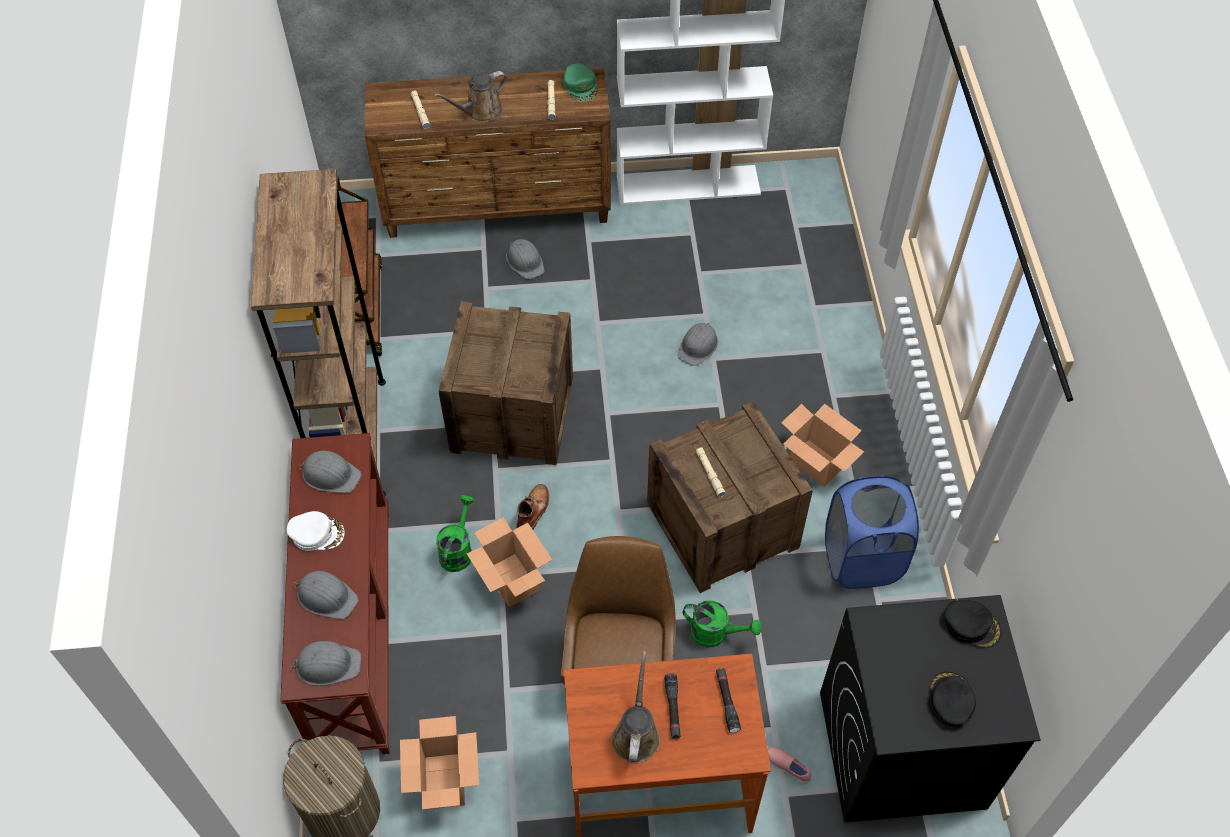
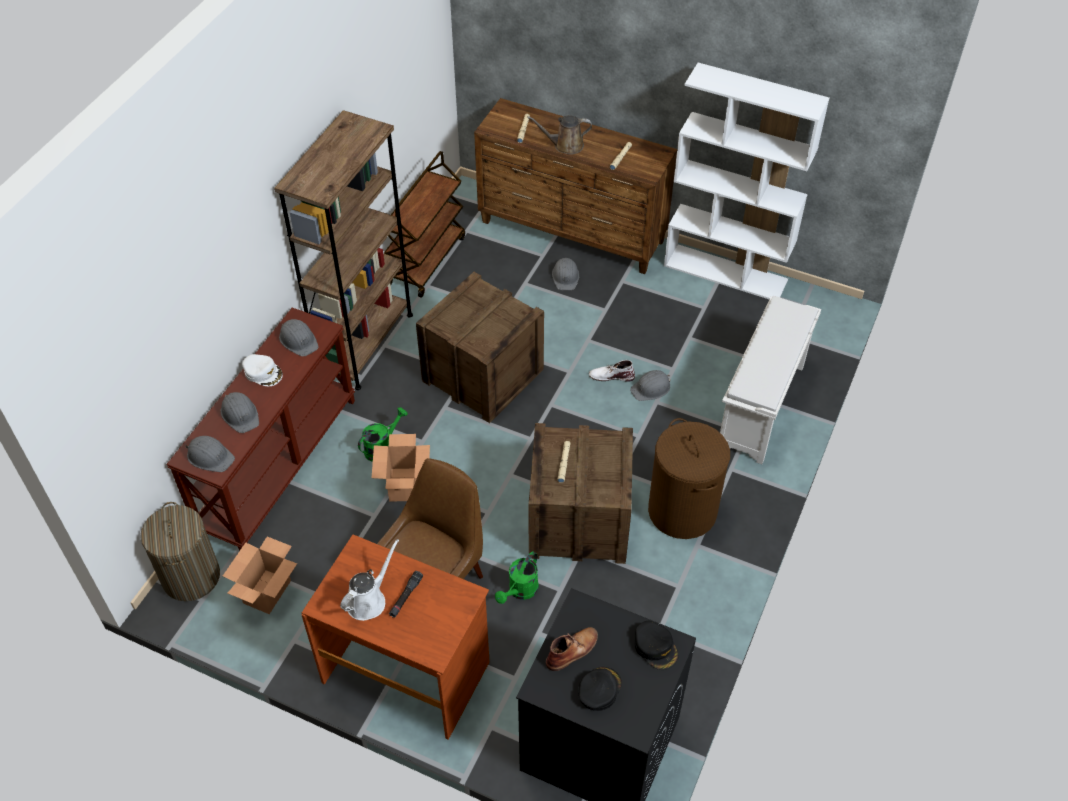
camera: 30 degrees right, 5 degrees down
(533, 510) = (451, 445): brown boot -> brown boot (572, 650)
(581, 86) = (650, 155): green cap -> none
(636, 734) = (369, 600): brown watering can -> white watering can
(648, 351) = (611, 376): none -> white boot
(715, 633) = (520, 591): green watering can -> green watering can turned 75 degrees clockwise
(727, 702) = (446, 612): black flashlight -> none
(787, 767) = (506, 709): pink shoe -> none
(817, 463) = (682, 511): cardboard box -> brown laundry basket
(819, 316) = (761, 407): none -> white shoe rack
(862, 559) = (668, 595): blue laundry basket -> none

